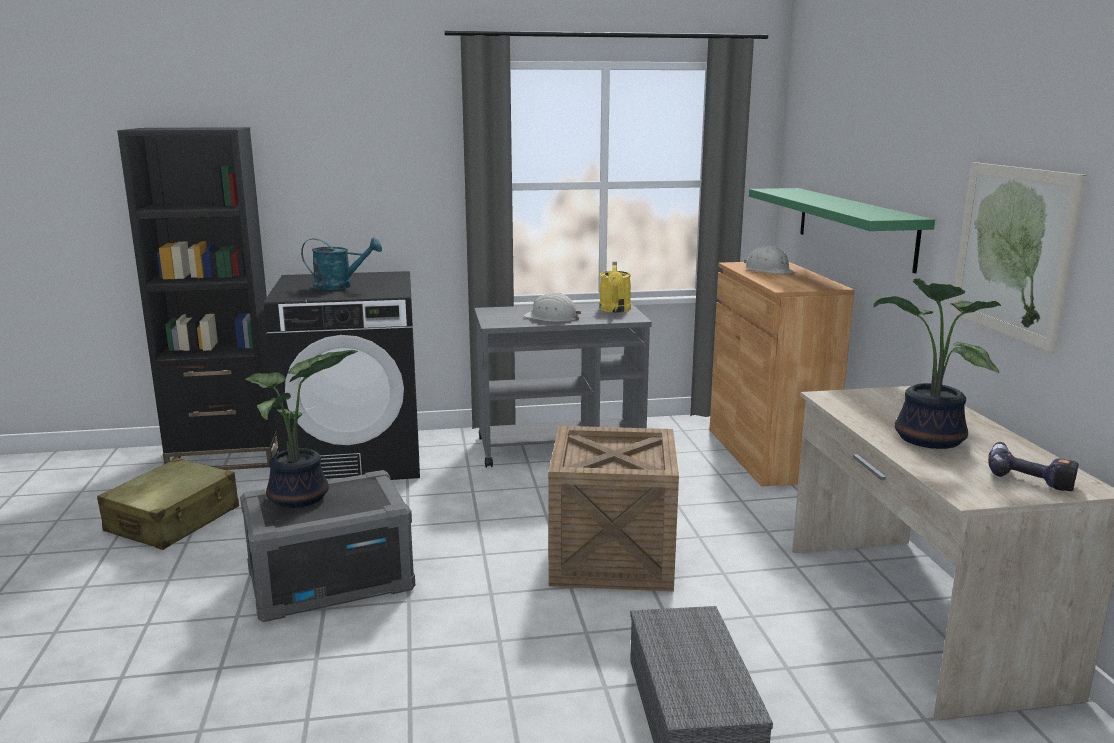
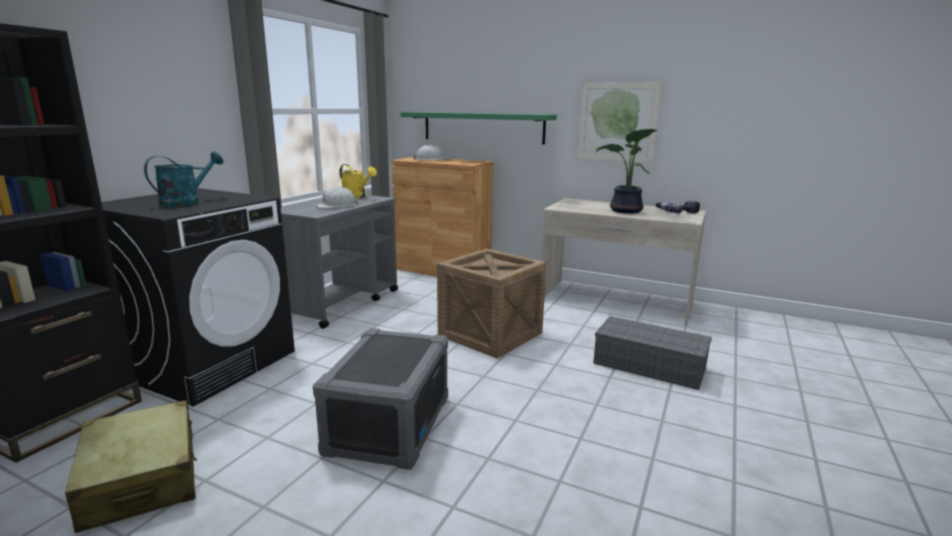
camera: 55 degrees left, 0 degrees up
(301, 498) = (368, 364): potted plant -> none

